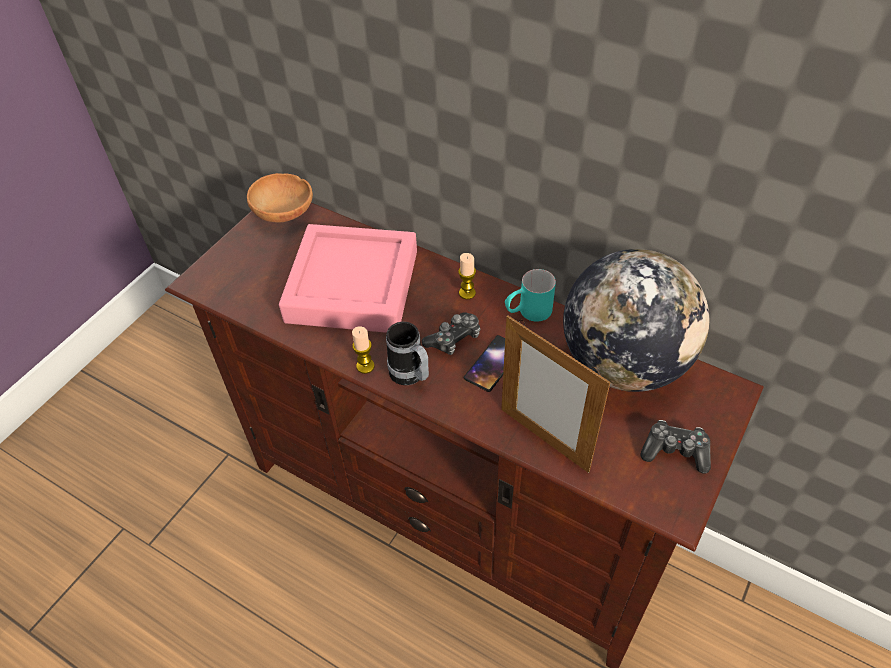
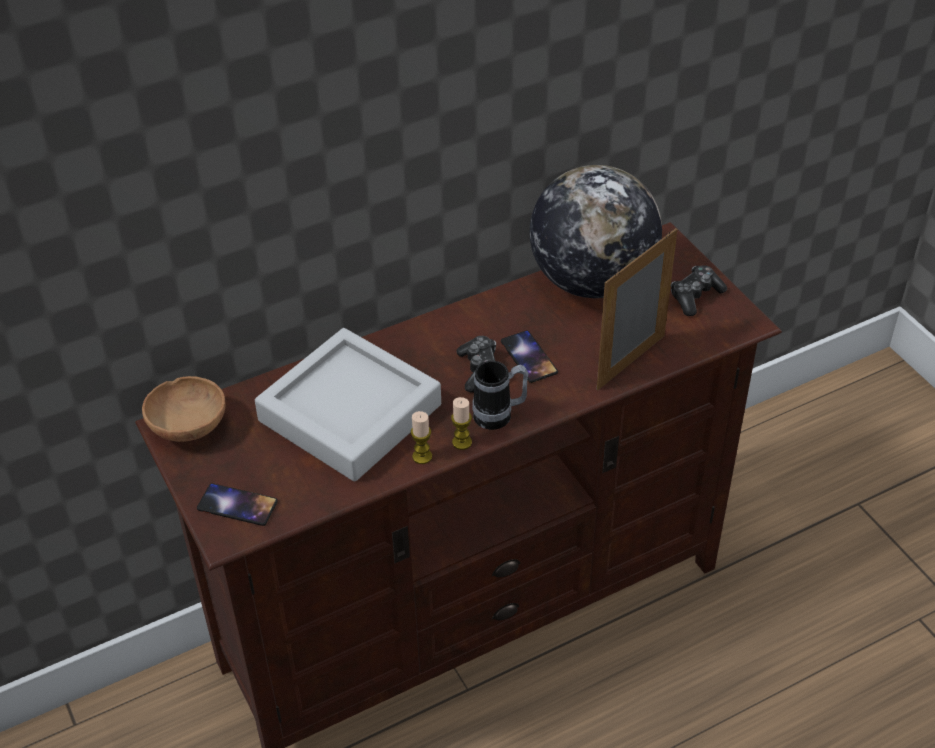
camera: 60 degrees left, 5 degrees down
(227, 273) = (237, 505): none -> phone
(352, 286) = (350, 413): pink tray -> grey tray
(467, 293) = (431, 338): candle -> candle (422, 456)
(528, 312) = (489, 310): turquoise mug -> none
(544, 439) = (631, 362): picture frame -> picture frame turned 150 degrees clockwise

